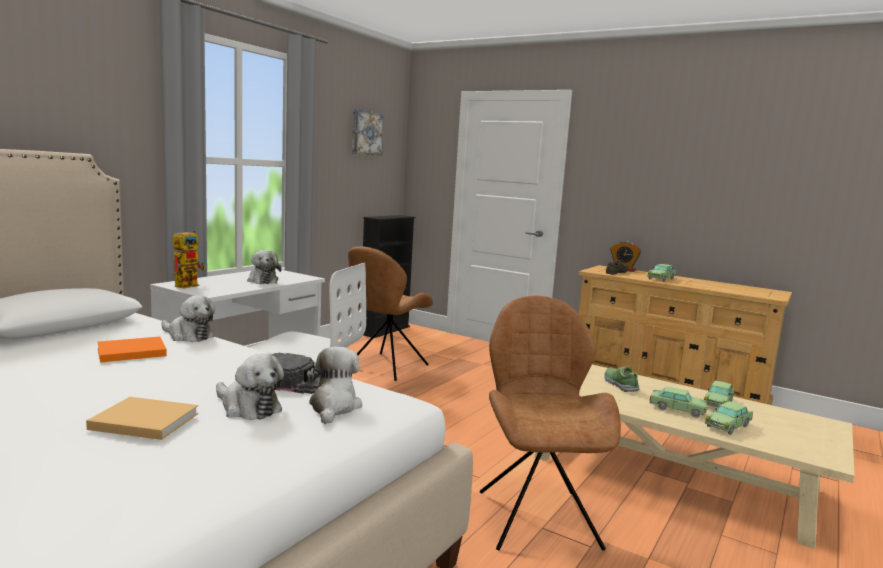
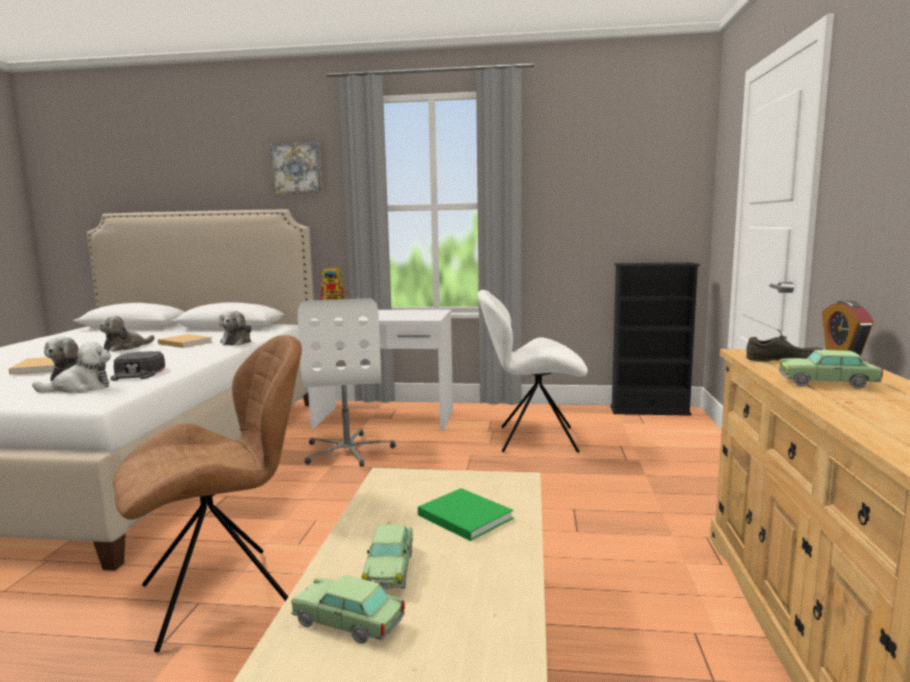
camera: 65 degrees right, 0 degrees up
(129, 352) = (184, 343): orange book -> beige book
(262, 280) = (390, 316): plush toy -> plush toy (126, 347)
(366, 133) = (624, 159): picture -> picture (297, 168)
(385, 367) = (533, 439): brown chair -> white chair
(620, 384) = (463, 515): shoe -> green book
(718, 403) = (471, 607): toy car -> none

